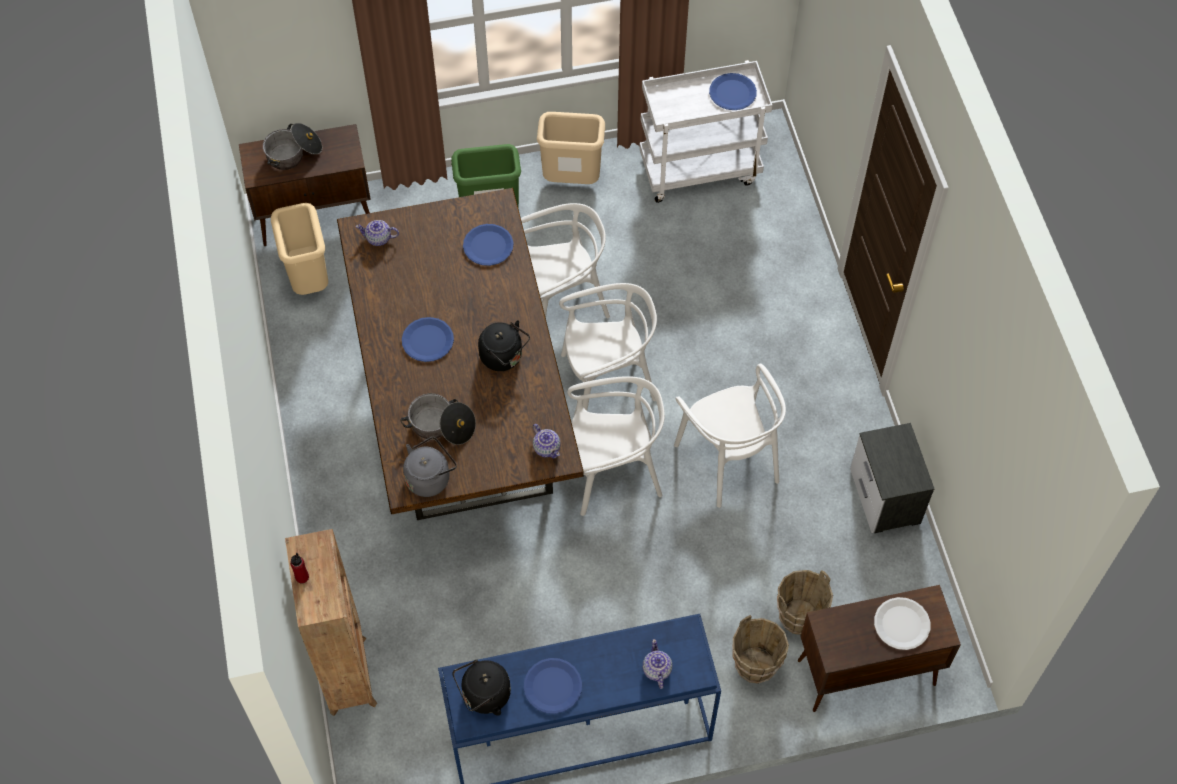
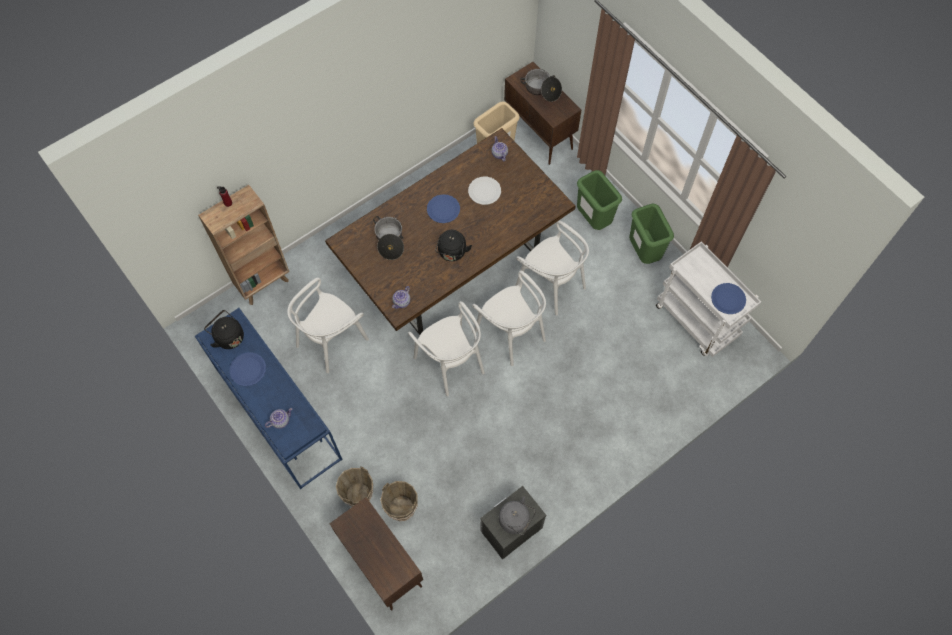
camera: 65 degrees right, 5 degrees up
(430, 477) = (354, 250): grey kettle -> grey kettle (516, 521)
(488, 246) = (525, 211): blue plate -> none
(572, 180) = (644, 252): beige trash can -> green trash can
(729, 460) = (491, 424): white chair -> white chair (331, 340)
(901, 624) = (382, 558): white plate -> white plate (484, 191)

